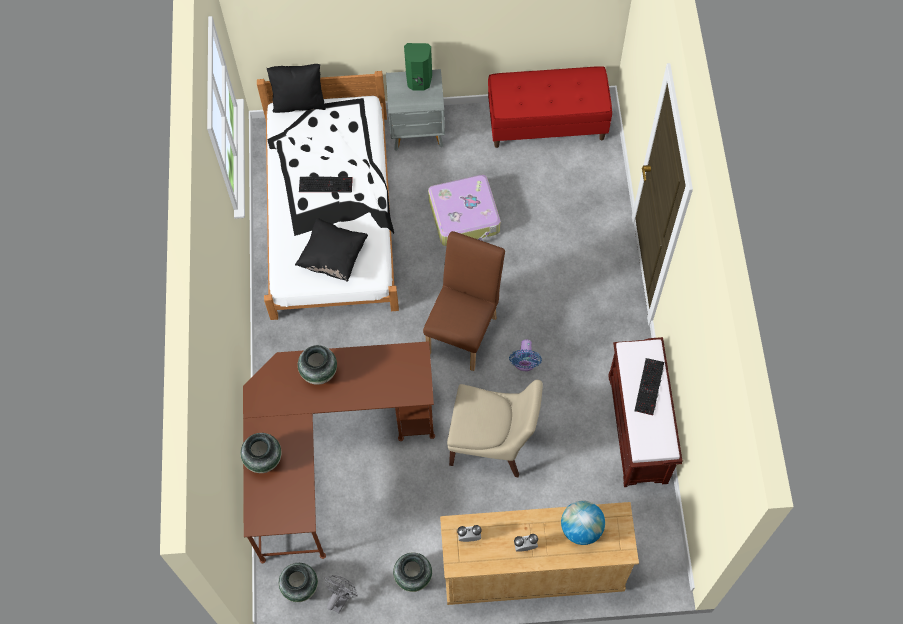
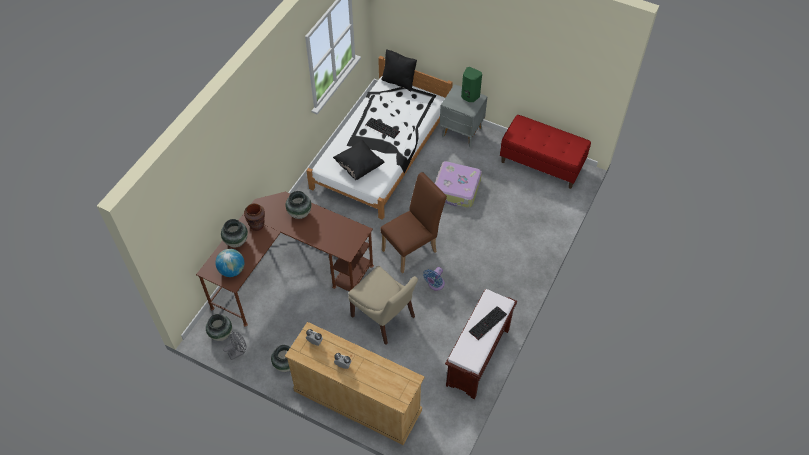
camera: 30 degrees right, 10 degrees down
(274, 421) = (257, 225): none -> brown vase
(581, 528) = (383, 374): globe -> globe (232, 270)

